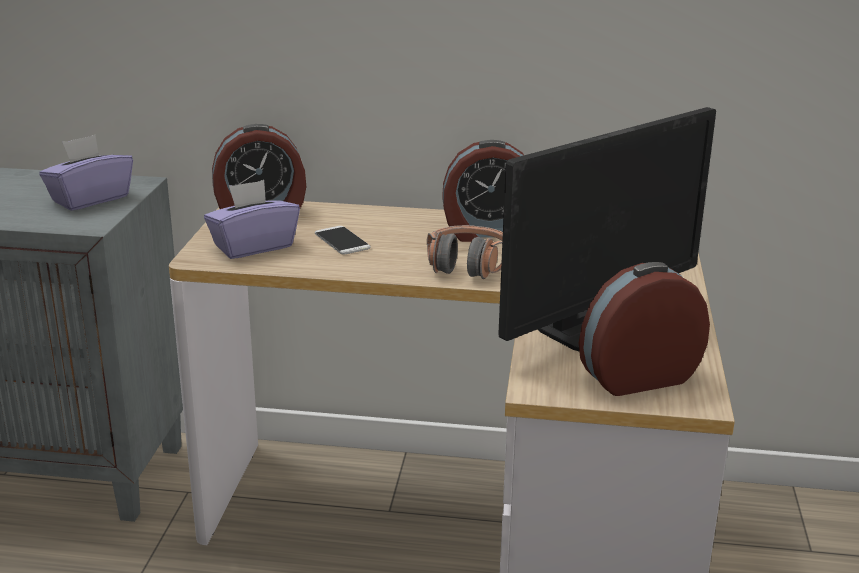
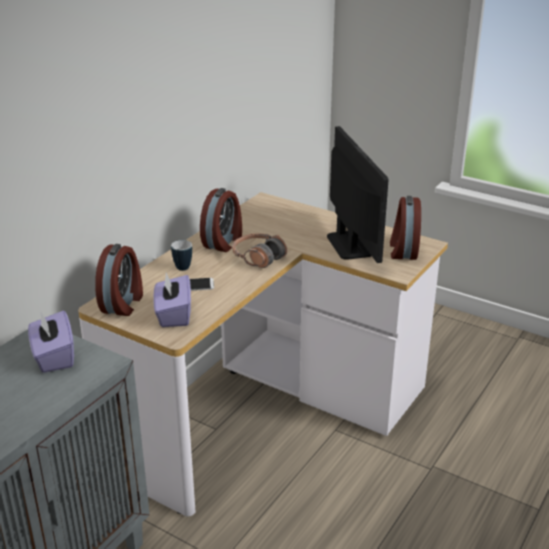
camera: 65 degrees left, 5 degrees up
(390, 224) = (182, 266): none -> mug

